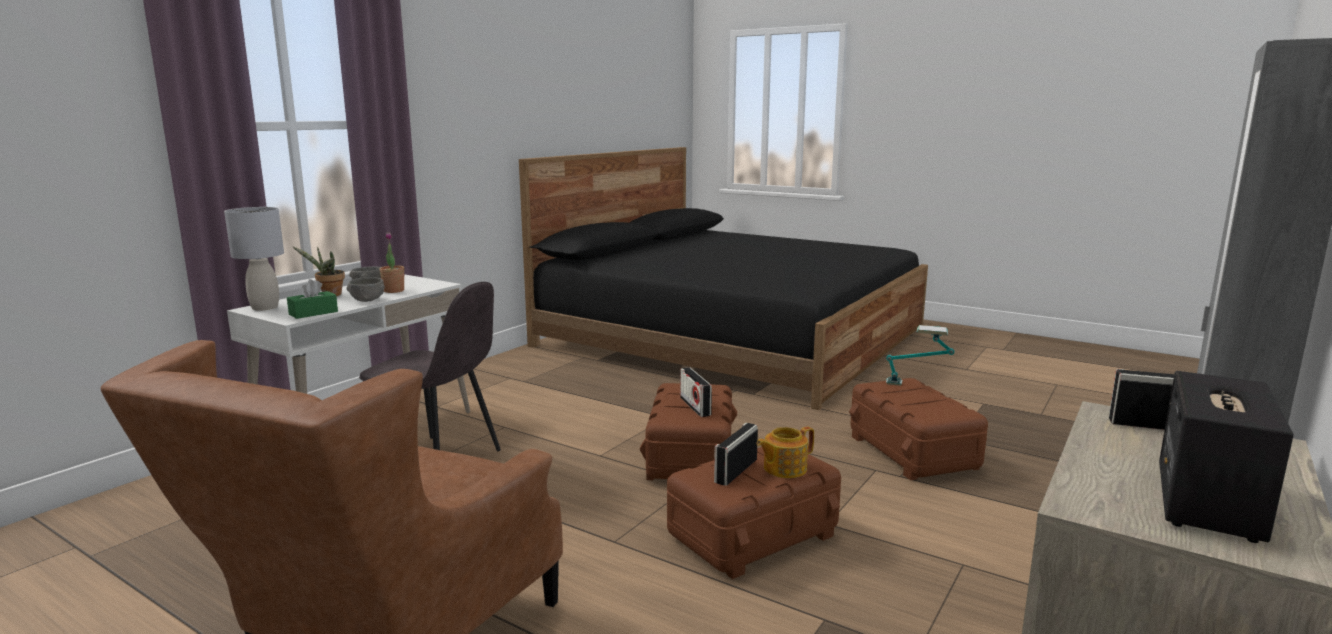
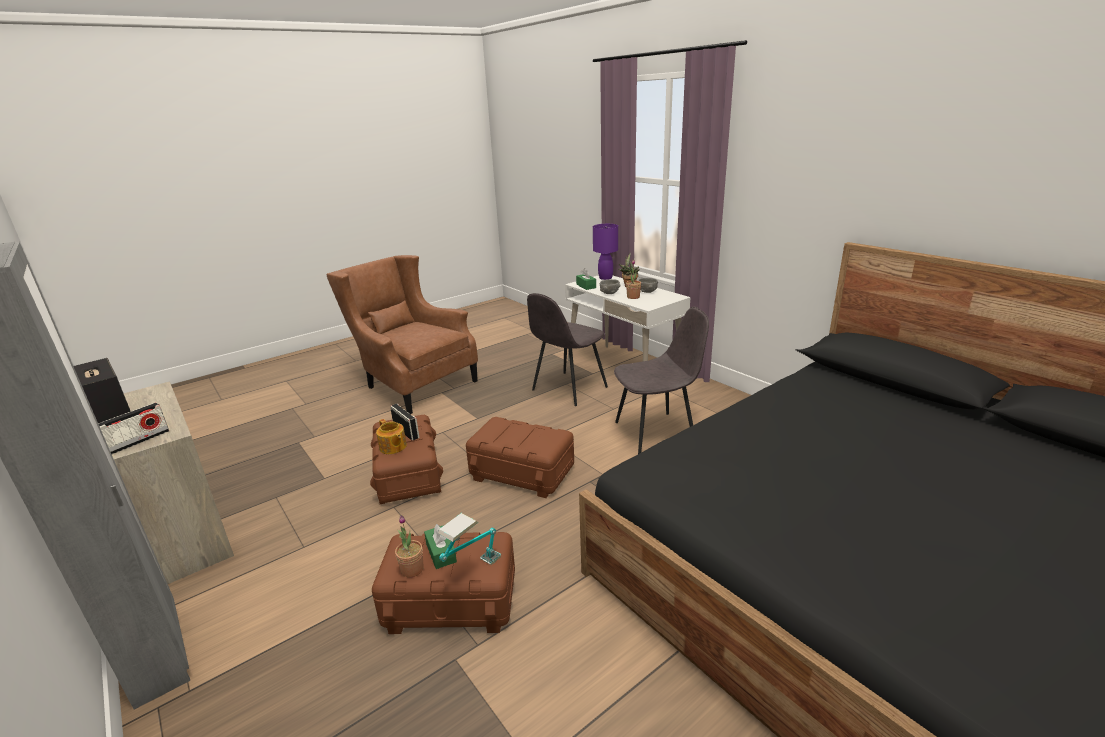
camera: 110 degrees right, 10 degrees up
(265, 307) = (605, 278): grey table lamp -> purple table lamp
(565, 401) = (656, 433): none -> grey chair
(695, 406) = (510, 435): radio -> none
(783, 468) = (393, 447): teapot -> teapot turned 150 degrees clockwise
(915, 399) = (441, 553): none -> green tissue box
(948, 405) = (412, 569): none -> potted plant

